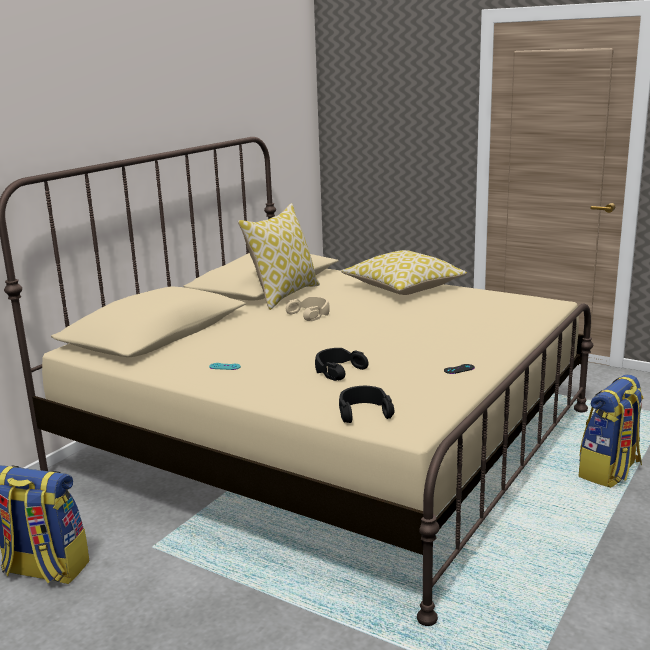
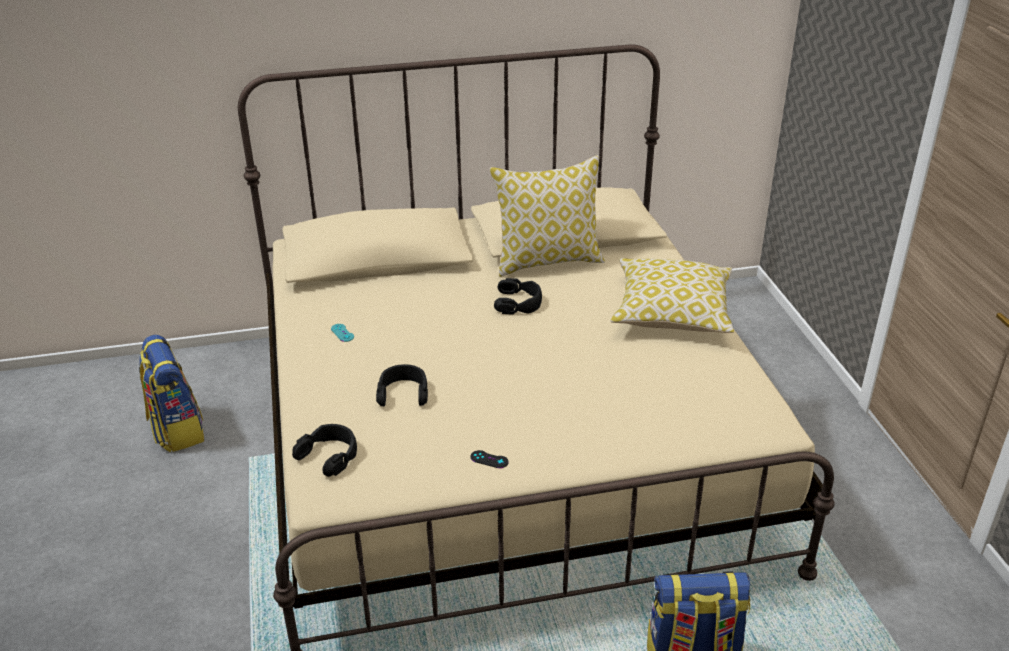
camera: 45 degrees right, 15 degrees up
(310, 314) = (518, 303): beige headphones -> black headphones

